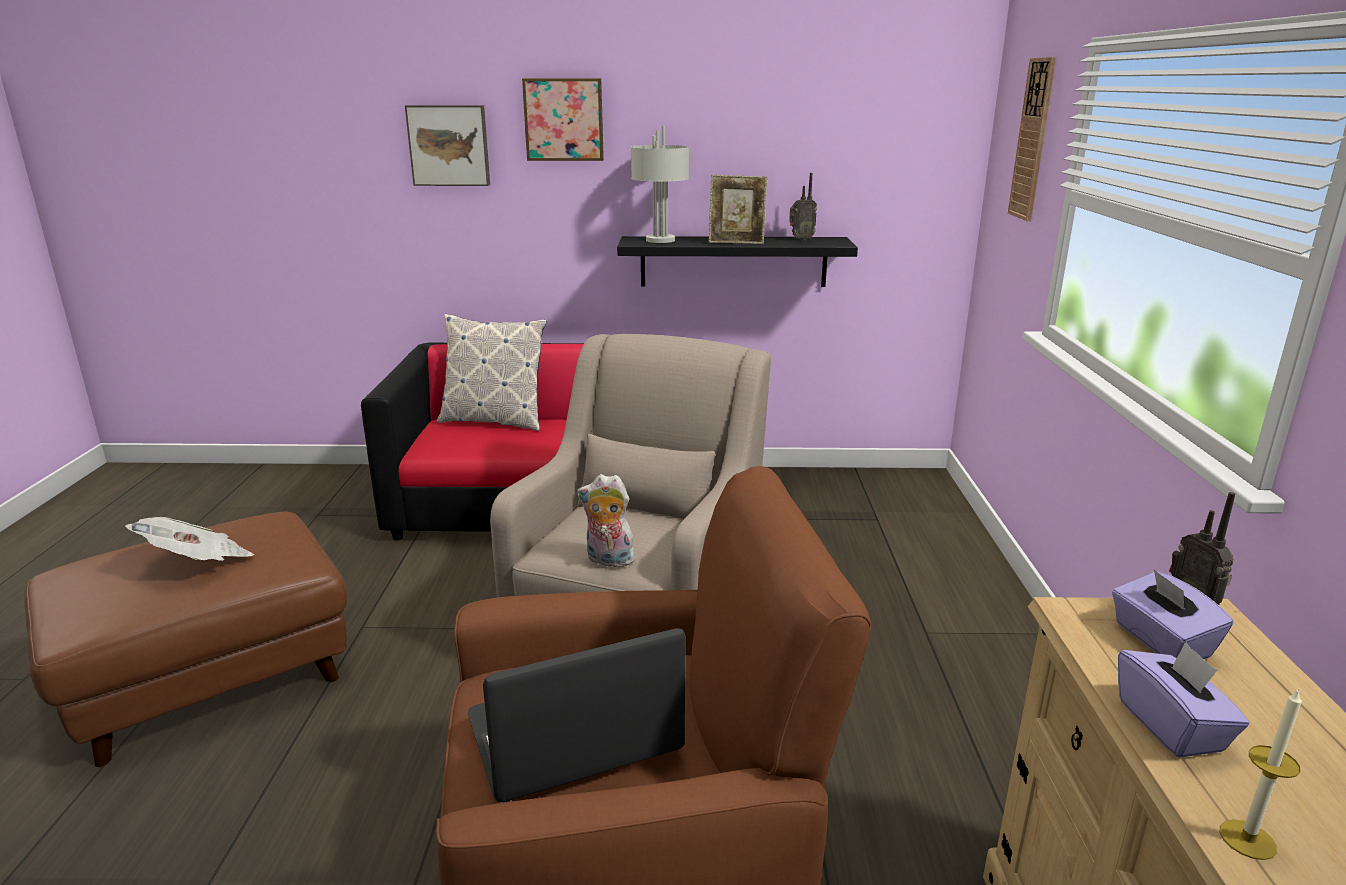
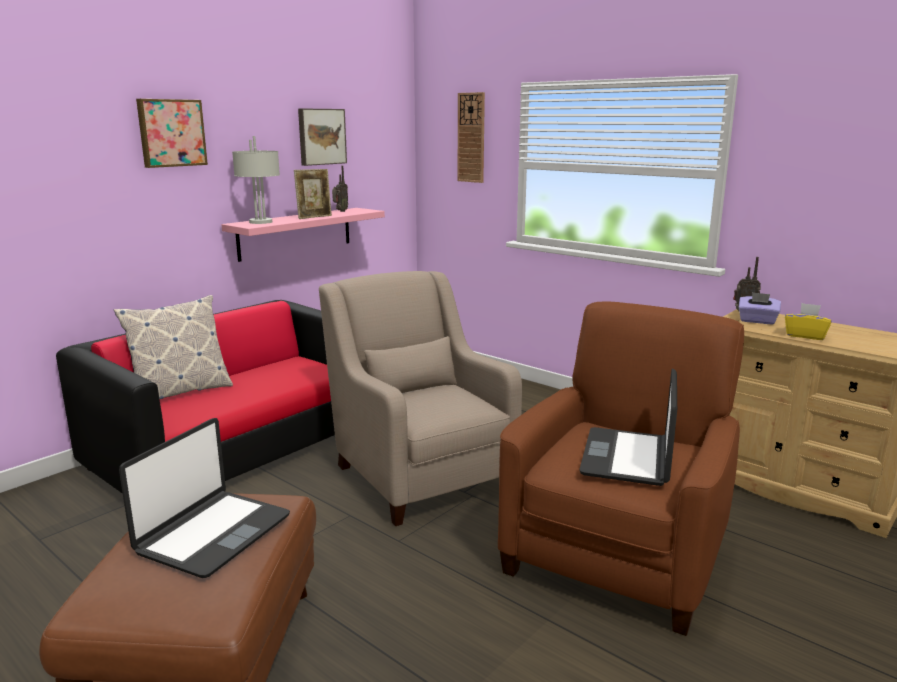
camera: 50 degrees left, 5 degrees down
(198, 563) = (213, 534): newspaper -> laptop
(449, 145) = (72, 158): picture -> picture (321, 136)
(608, 560) = (462, 411): plush toy -> none
(733, 261) = (295, 233): black shelf -> pink shelf
(1171, 726) = (805, 335): purple tissue box -> yellow tissue box
(1247, 839) = (865, 347): candle -> none

